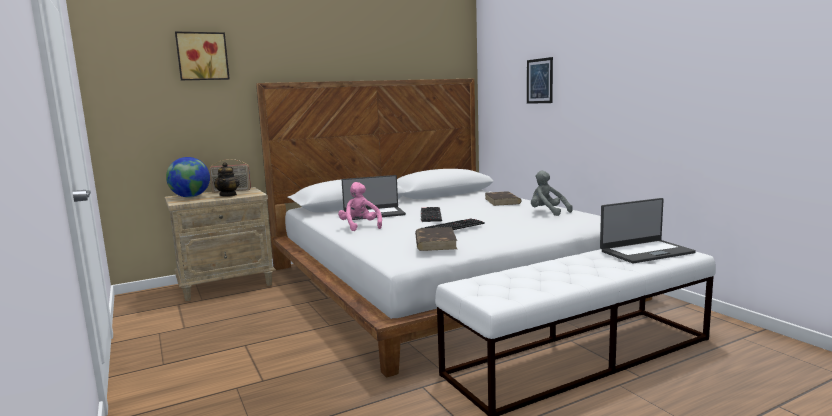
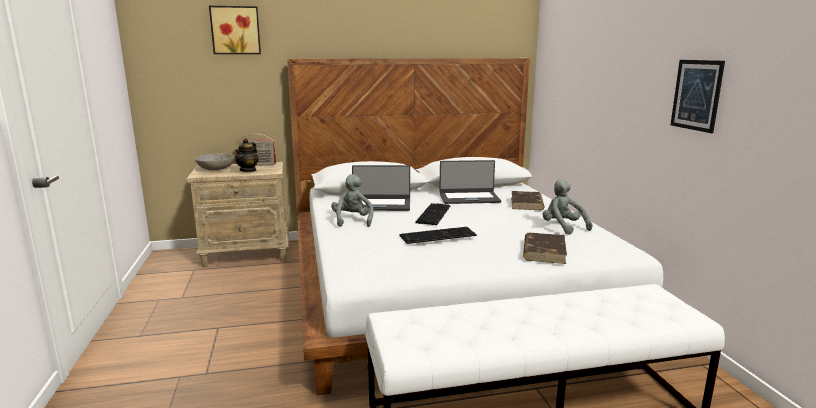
camera: 15 degrees right, 5 degrees up
(190, 197) = (215, 168): globe -> grey bowl
(360, 227) = (352, 221): pink plush toy -> grey plush toy
(435, 242) = (401, 256): brown book -> brown book (544, 251)
(539, 81) = (591, 69): picture -> picture (696, 95)
(645, 252) = (637, 305): laptop -> laptop (469, 198)

